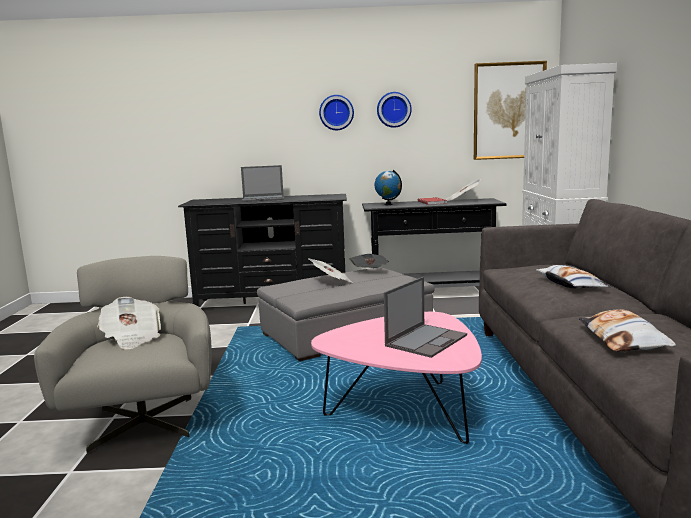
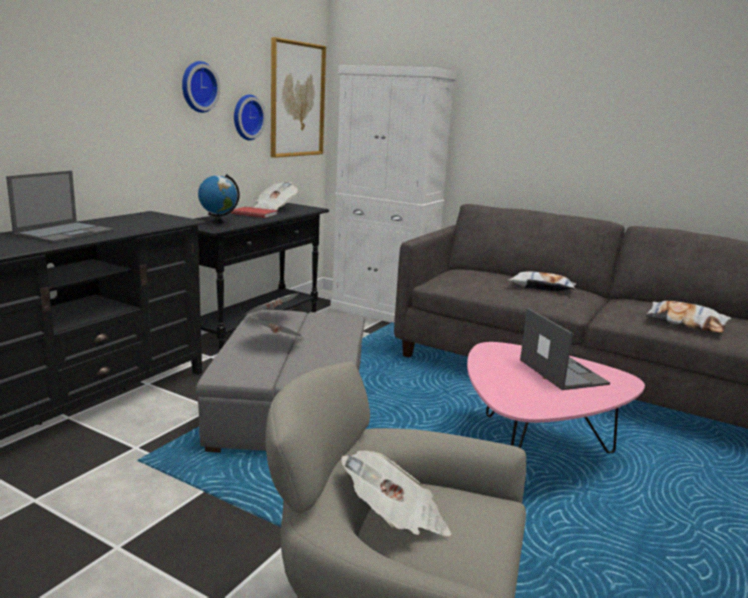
camera: 60 degrees left, 5 degrees up
(336, 112) = (130, 84): wall clock -> wall clock (246, 117)

